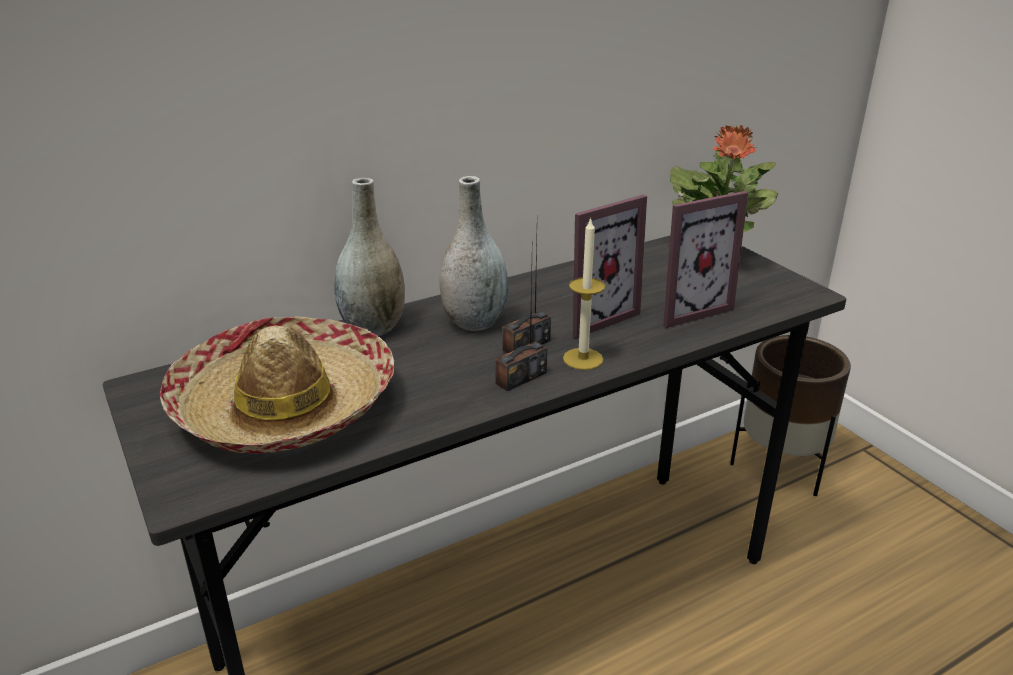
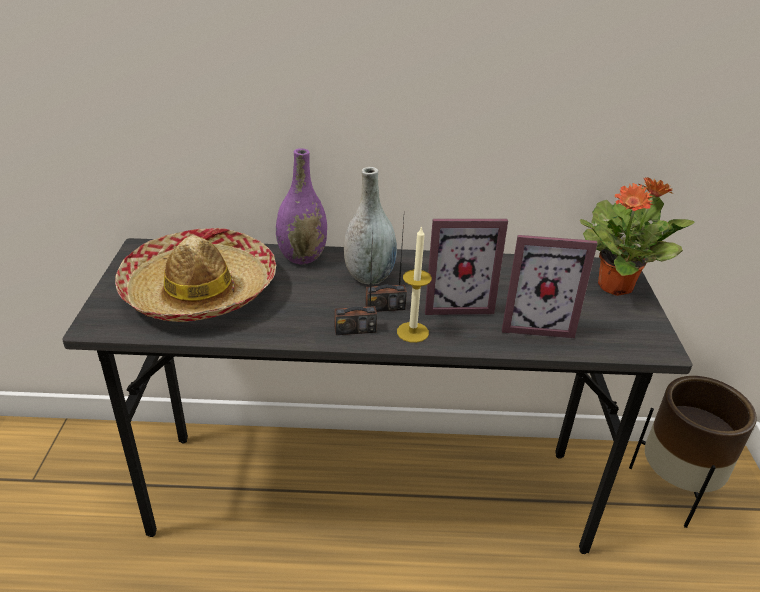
camera: 30 degrees right, 5 degrees up
(373, 327) = (302, 257): grey vase -> purple vase

